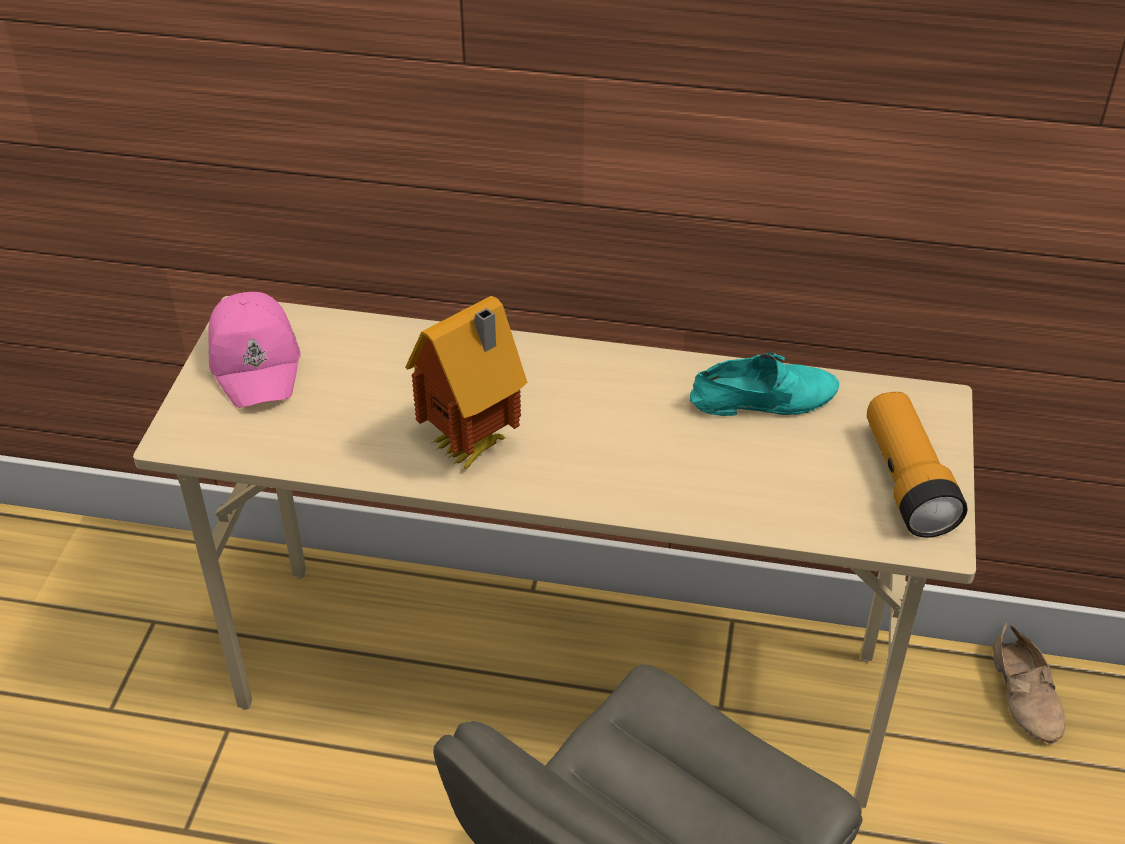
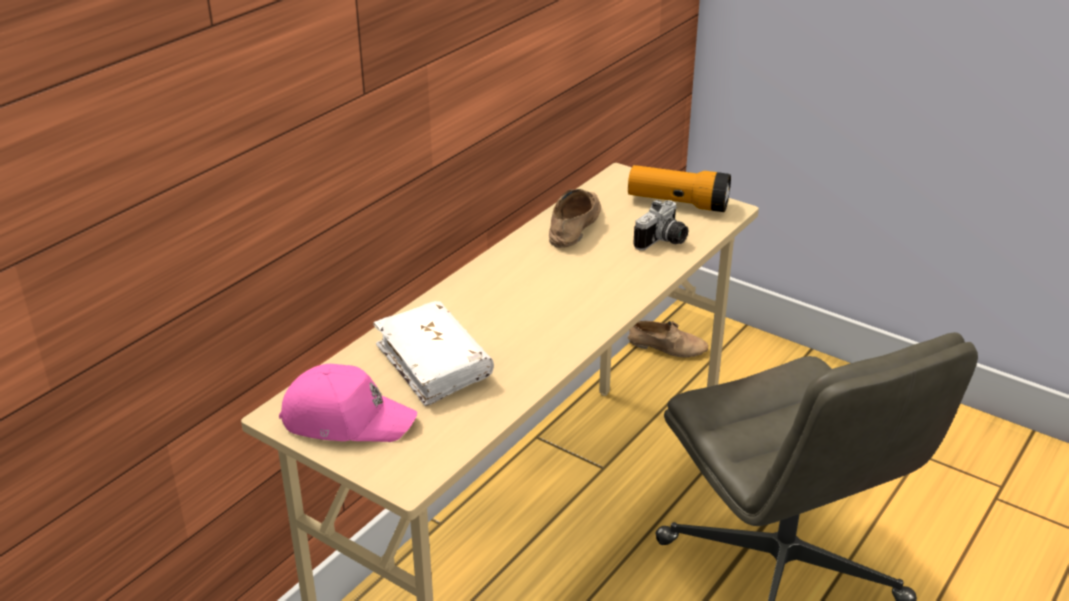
camera: 65 degrees left, 10 degrees down
(382, 386) = (433, 364): none -> white book
(474, 449) = (535, 340): toy house -> none
(763, 397) = (572, 224): turquoise shoe -> beige shoe
(786, 496) = (663, 242): none -> camera

